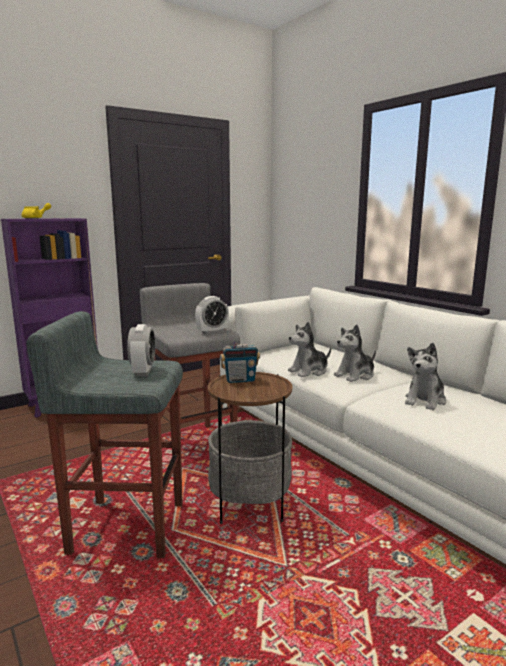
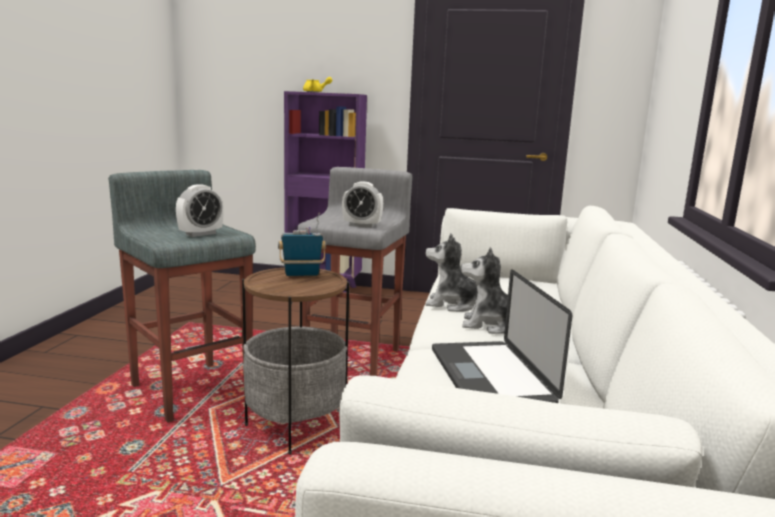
camera: 45 degrees right, 0 degrees up
(240, 380) = (302, 274): radio -> radio turned 135 degrees clockwise
(425, 400) = (490, 376): plush toy -> laptop

